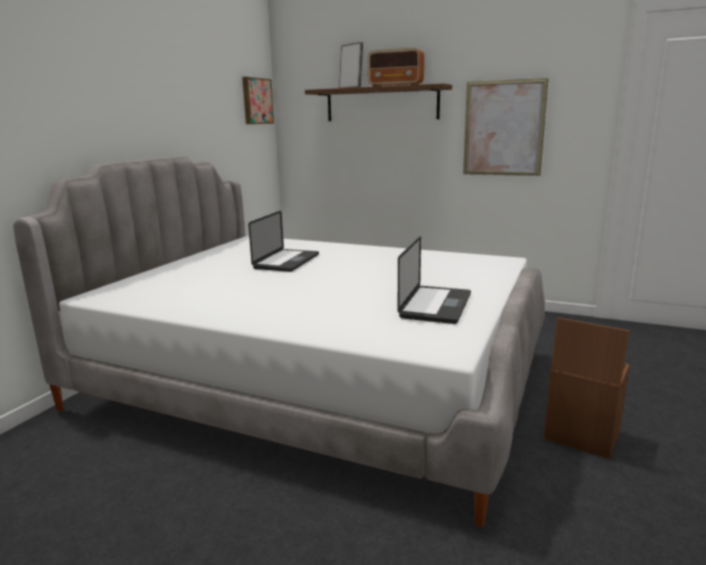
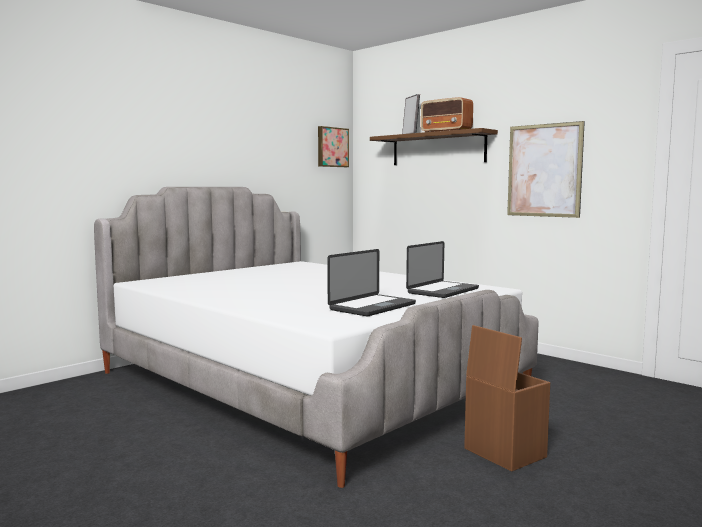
camera: 20 degrees right, 10 degrees down
(286, 261) = (303, 276): laptop -> laptop (443, 291)

